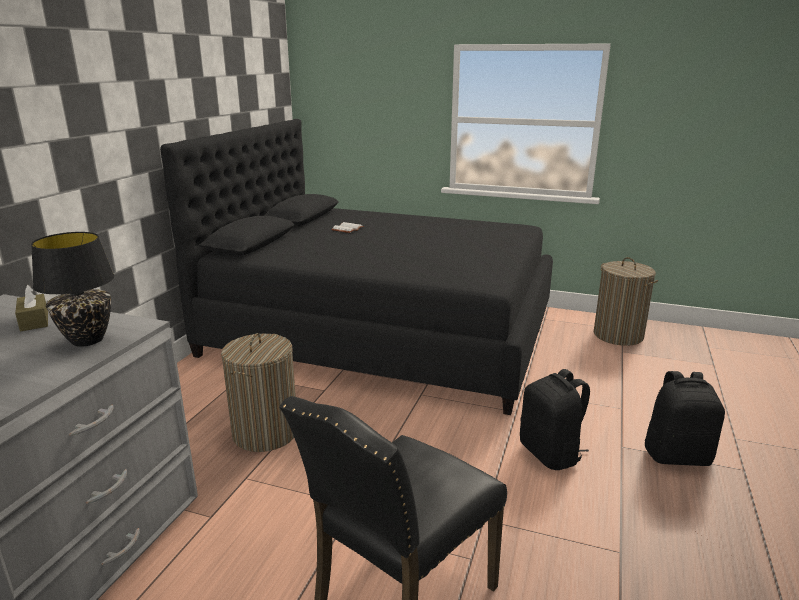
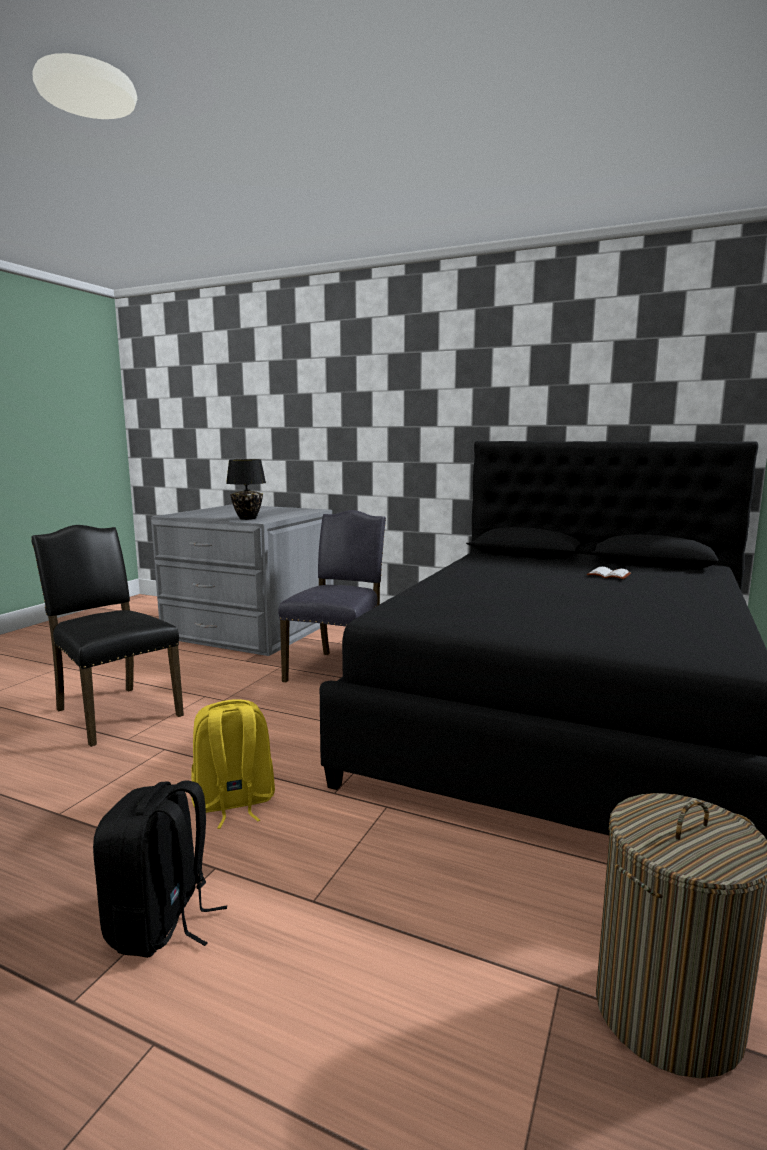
camera: 95 degrees right, 10 degrees down
(34, 321) = (284, 513): brown tissue box -> none
(265, 432) = (338, 669): laundry basket -> grey chair
(551, 454) = (233, 803): black backpack -> yellow backpack

